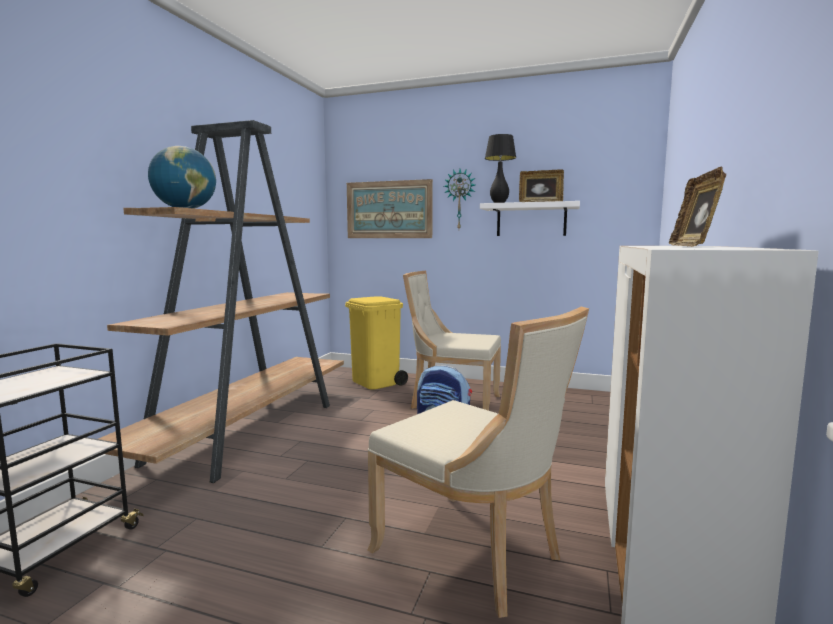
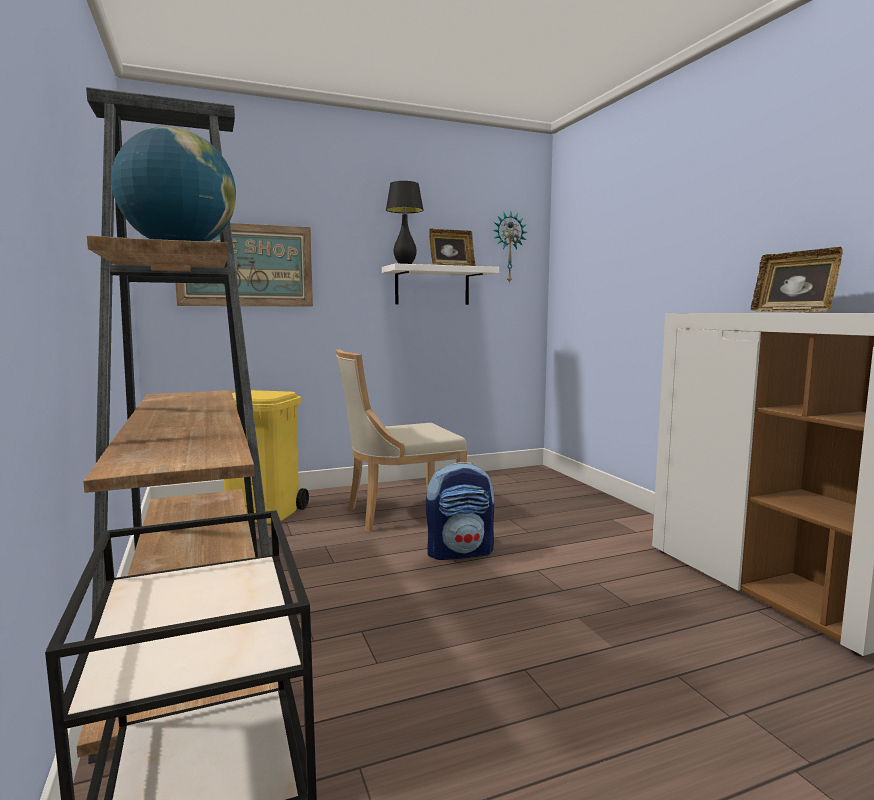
camera: 40 degrees left, 0 degrees up
(460, 199) = (348, 257): wall clock -> wall clock (508, 247)
(474, 554) = (675, 643): beige chair -> none

